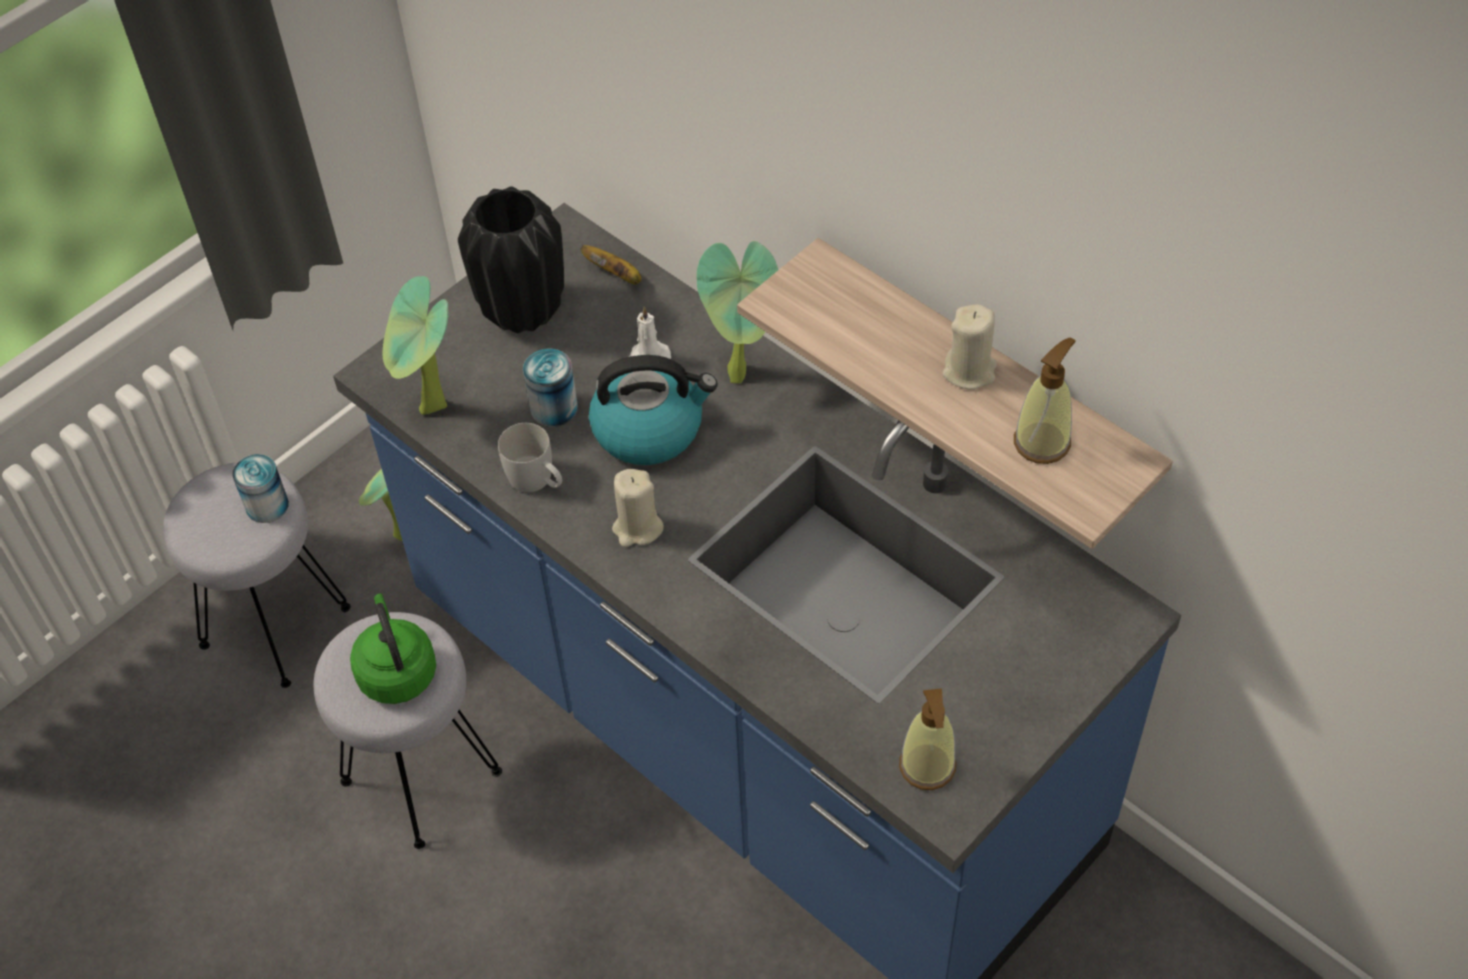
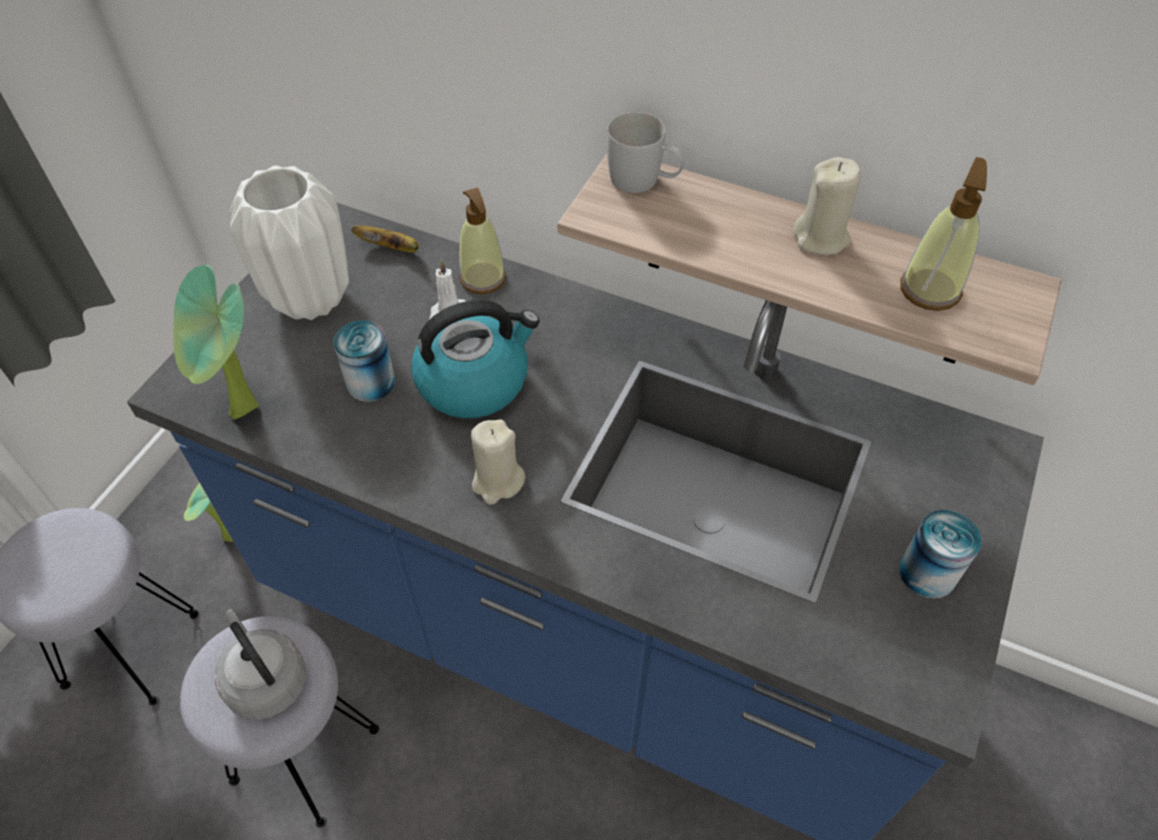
camera: 20 degrees left, 0 degrees up
(267, 505) = (92, 546): can -> can (927, 573)
(396, 671) = (265, 680): green kettle -> grey kettle
(523, 310) = (310, 298): black vase -> white vase
(537, 481) = (377, 458): white mug -> white mug (644, 181)
(742, 375) = (545, 312): potted plant -> none
(927, 766) = (895, 658): soap dispenser -> soap dispenser (483, 279)

